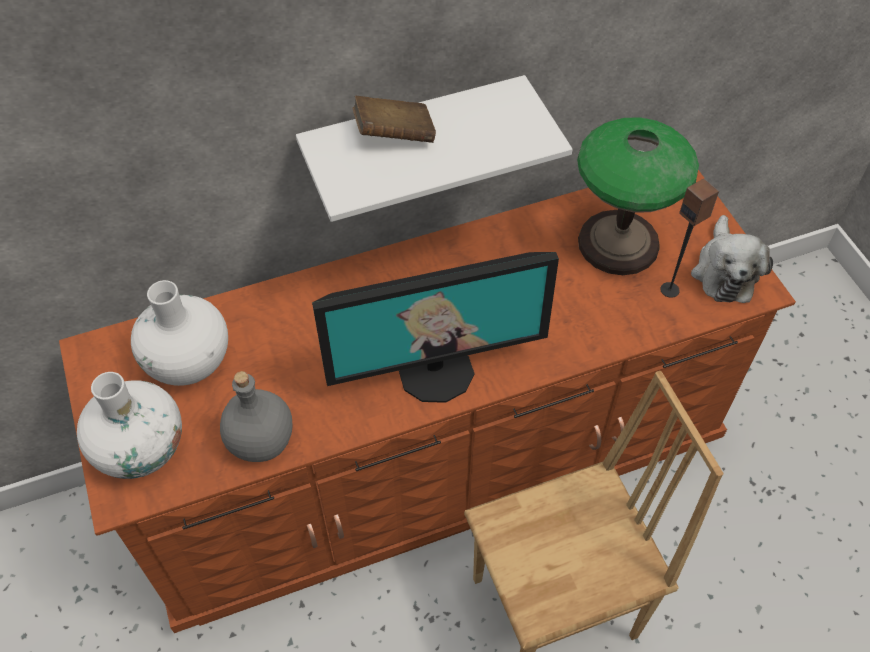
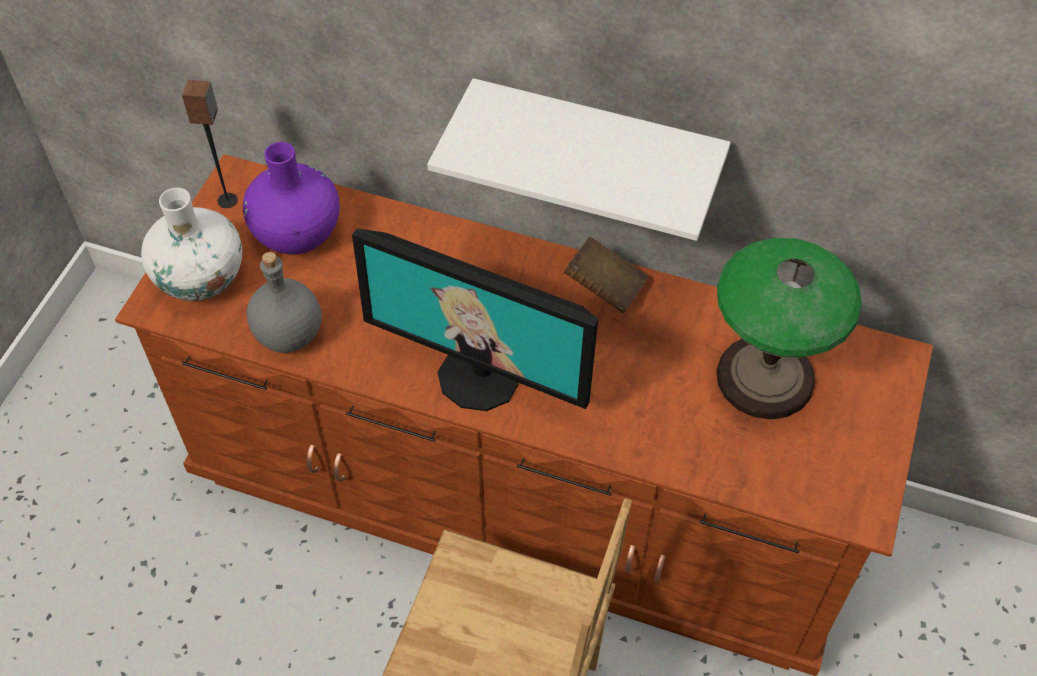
camera: 40 degrees right, 0 degrees up
(188, 361) = (297, 233): white vase -> purple vase
(394, 135) = (551, 127): brown book -> brown book (604, 287)
(670, 289) = (770, 454): speaker -> speaker (228, 200)
(724, 271) = (846, 475): plush toy -> none

